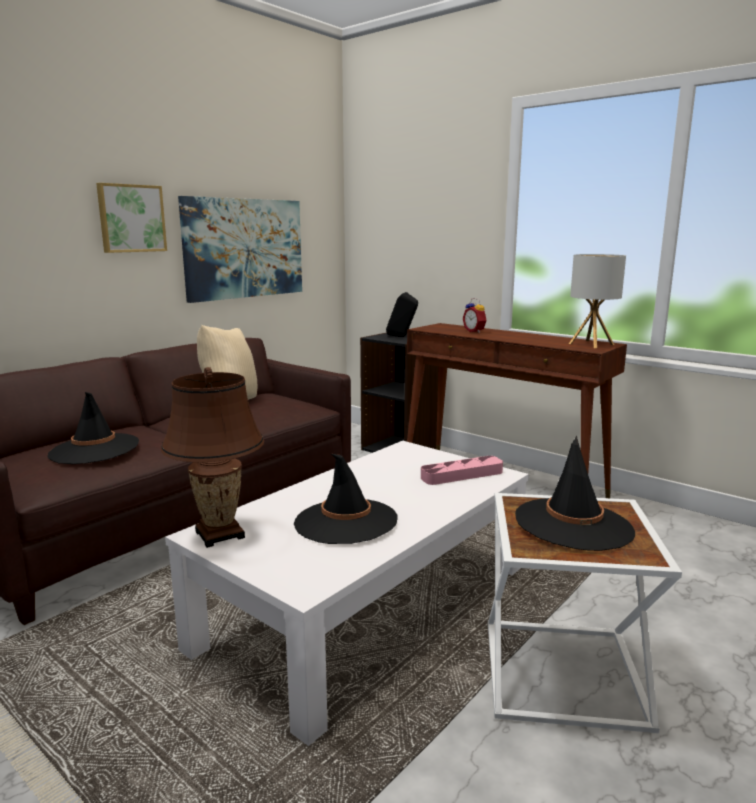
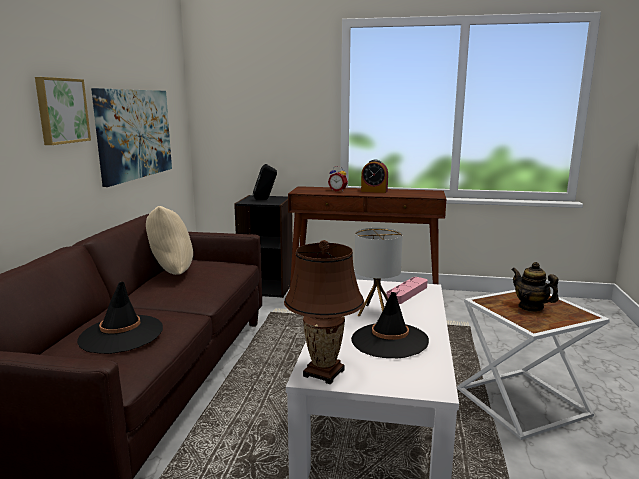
camera: 30 degrees left, 0 degrees up
(521, 336) = (374, 191): none -> alarm clock
(573, 524) = (530, 307): black hat -> teapot
(591, 344) = (426, 192): table lamp -> table lamp (375, 312)

